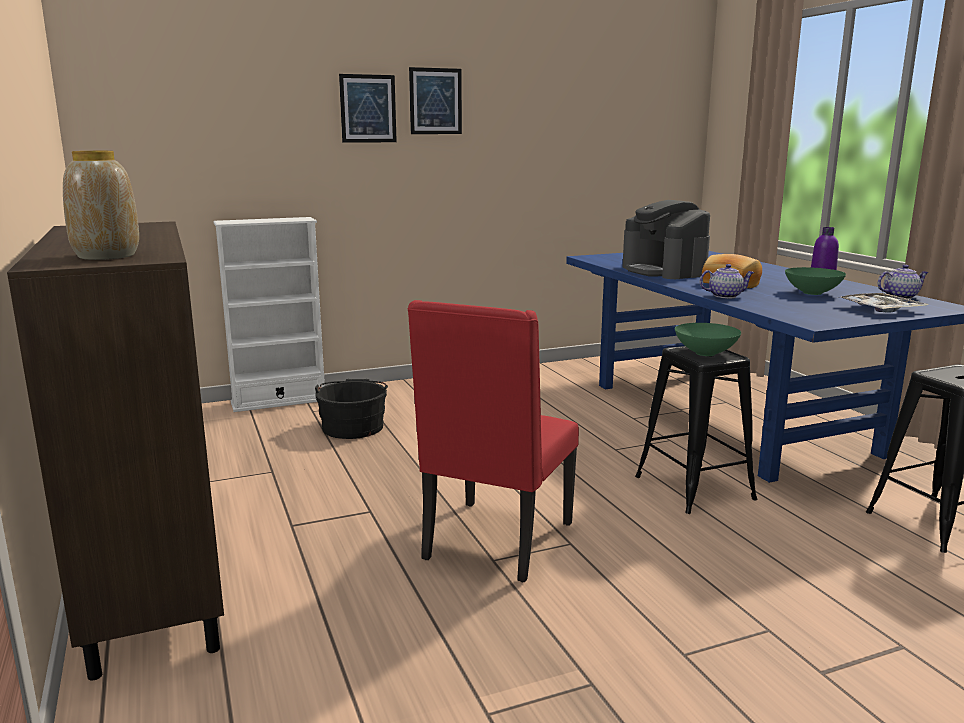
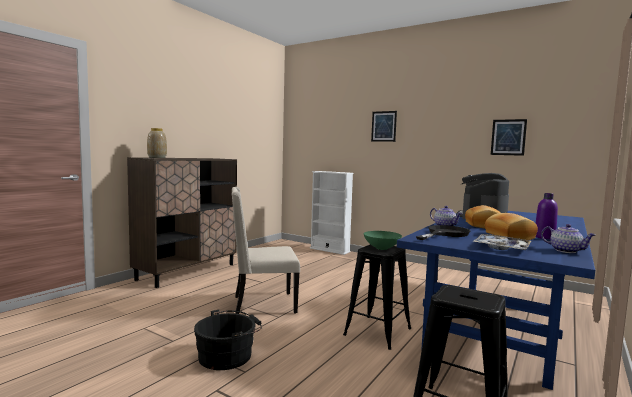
camera: 55 degrees right, 10 degrees down
(353, 426) = (328, 263): black bucket -> black bucket (228, 355)
(435, 101) = (416, 122): picture -> picture (508, 137)
(495, 542) = (262, 304): red chair -> beige chair
(783, 307) = (444, 234): none -> black frying pan
(811, 293) = (508, 236): green bowl -> bread

